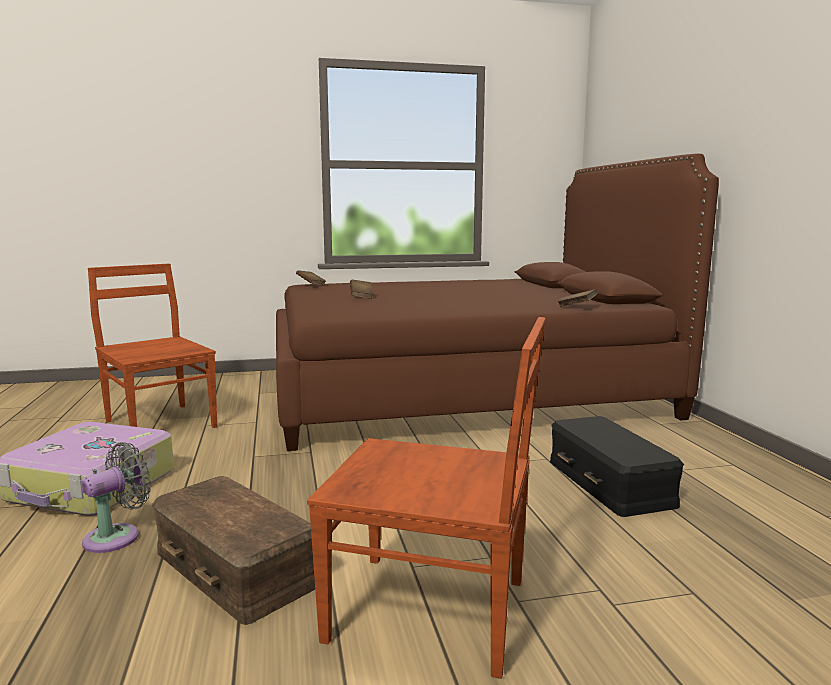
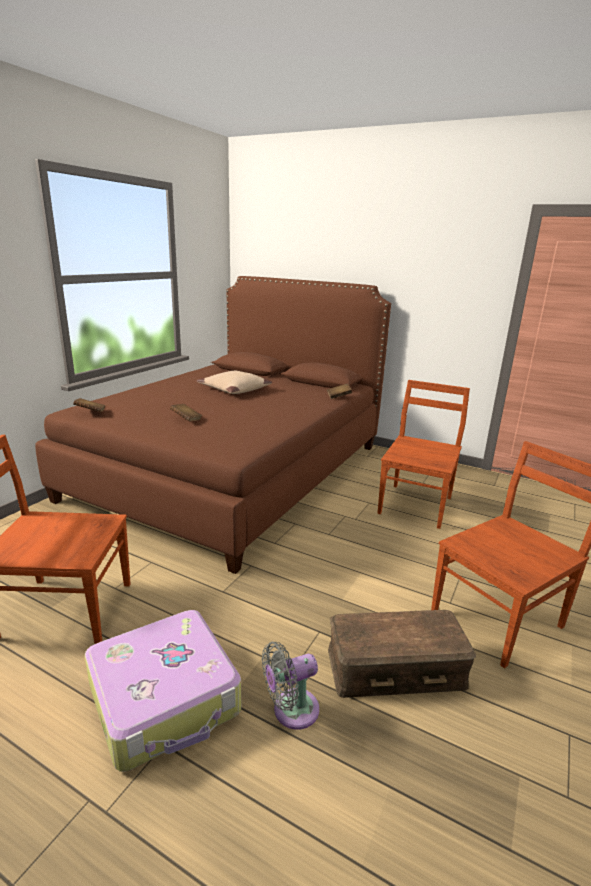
camera: 50 degrees left, 10 degrees up
(117, 536) = (291, 710): grey fan -> grey fan turned 105 degrees counterclockwise
(476, 290) = (234, 389): none -> beige pillow
(610, 482) = (416, 504): black storage box -> brown chair

